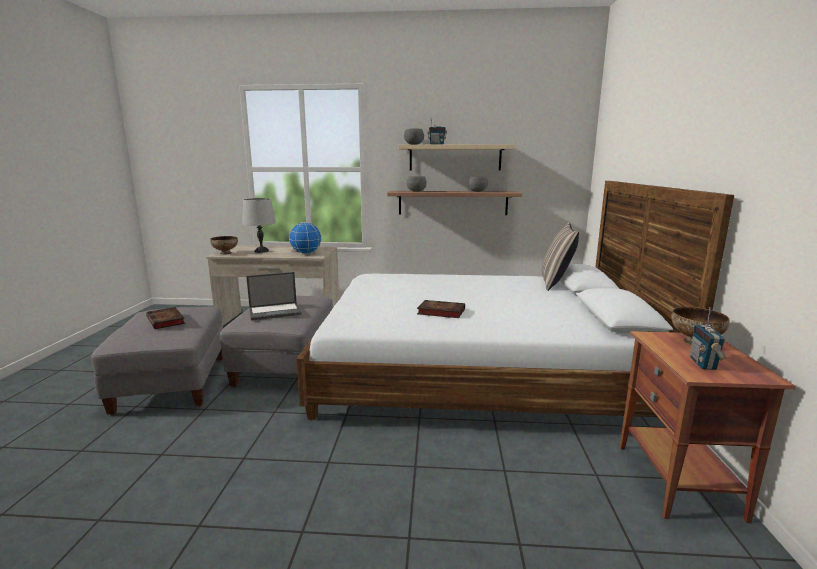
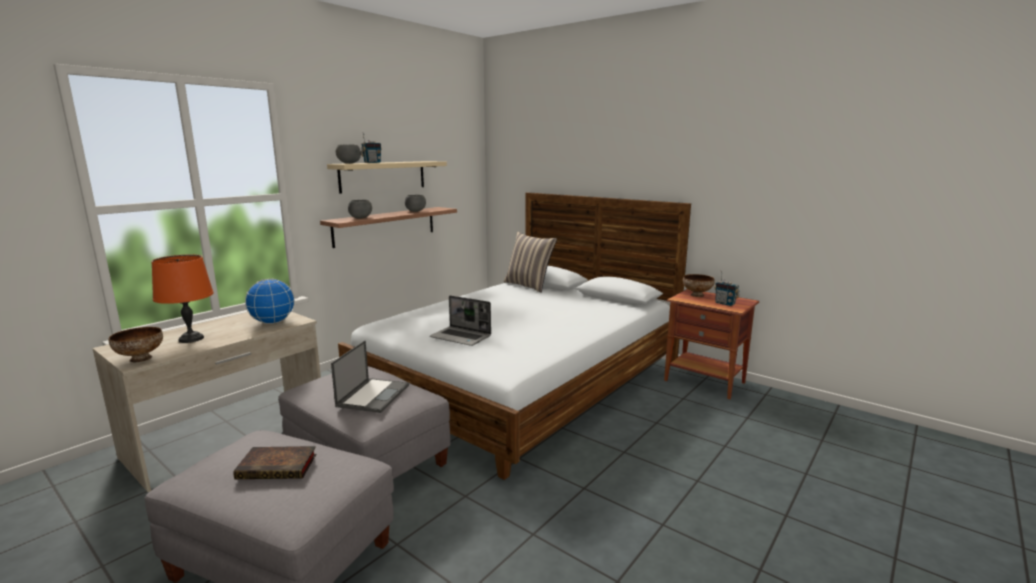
camera: 55 degrees left, 0 degrees up
(261, 251) = (190, 339): grey table lamp -> orange table lamp
(381, 297) = (461, 337): none -> laptop
(440, 312) = (535, 330): book -> none

